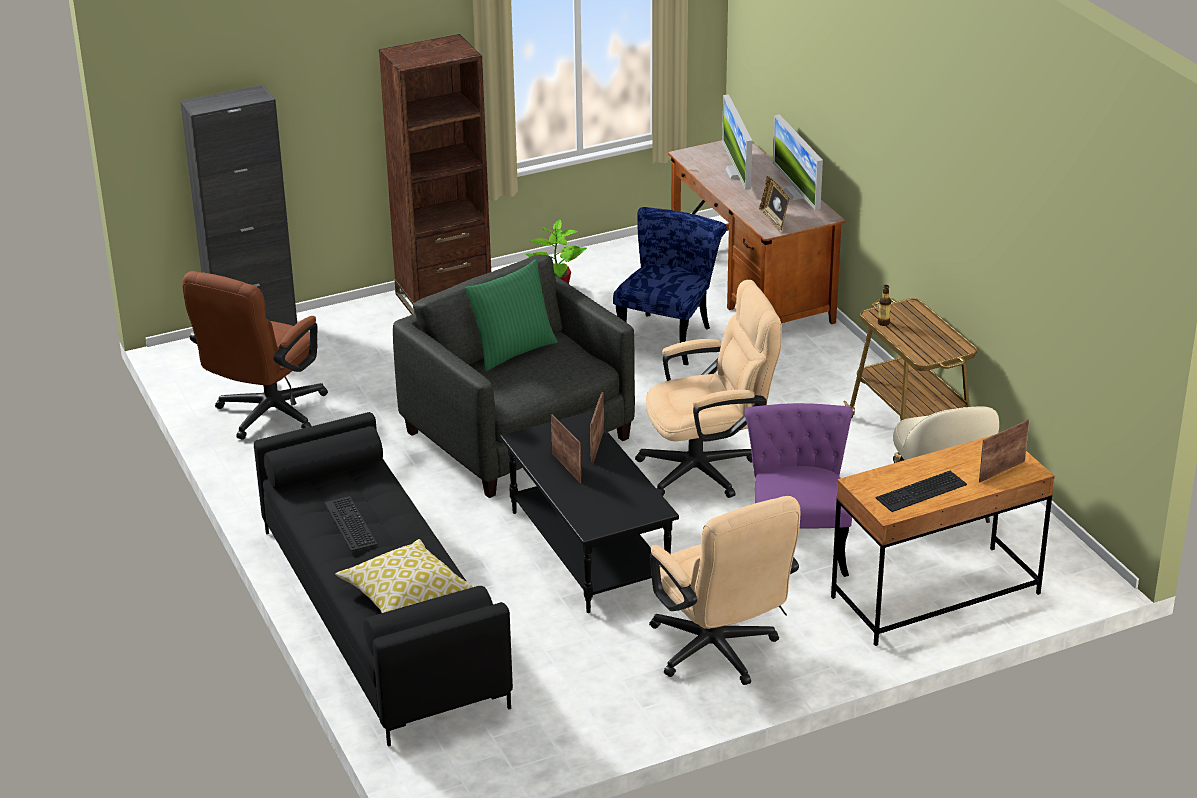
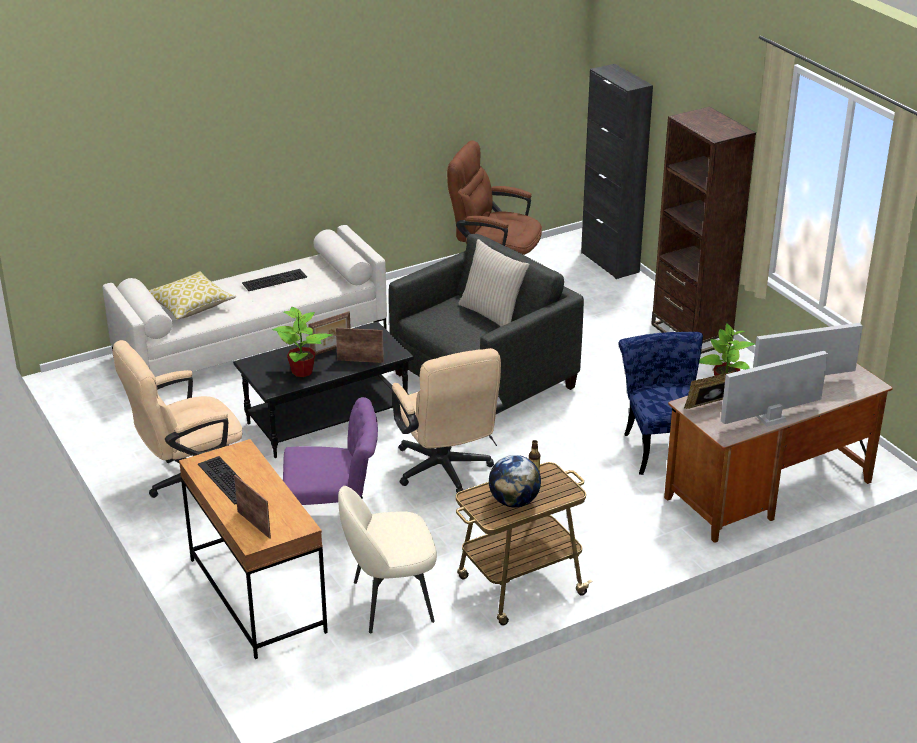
camera: 85 degrees right, 0 degrees up
(380, 615) = (252, 342): black sofa -> white sofa
(512, 351) = (492, 314): green pillow -> beige pillow
(617, 488) = (303, 372): none -> potted plant
(668, 335) = (663, 446): blue chair -> blue chair turned 120 degrees counterclockwise
(929, 335) = (514, 502): none -> globe

